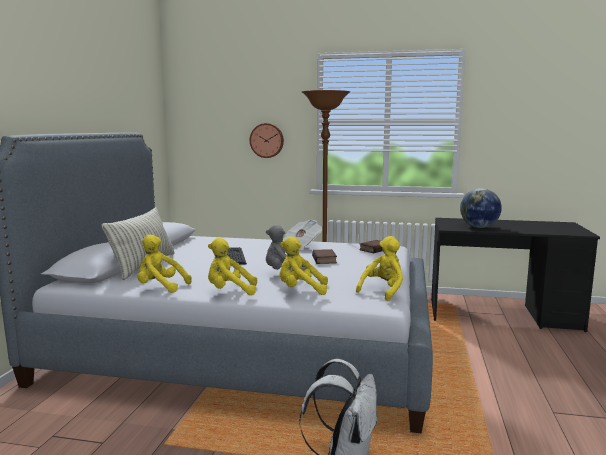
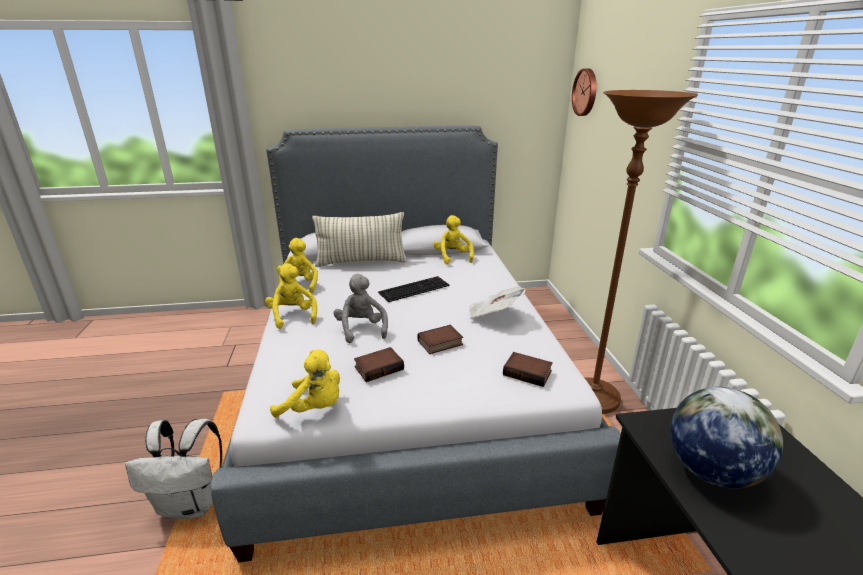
camera: 70 degrees right, 15 degrees up
(267, 140) = (626, 156): wall clock -> wall clock (586, 92)
(300, 290) = (300, 351): yellow plush toy -> yellow plush toy (453, 257)
(345, 273) = (379, 367): none -> book

